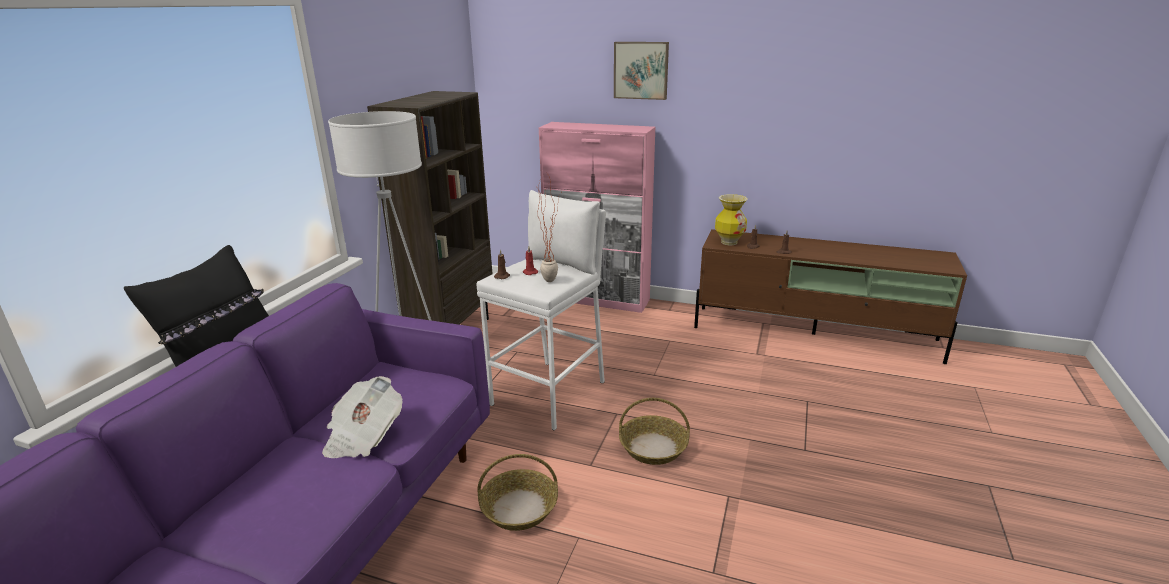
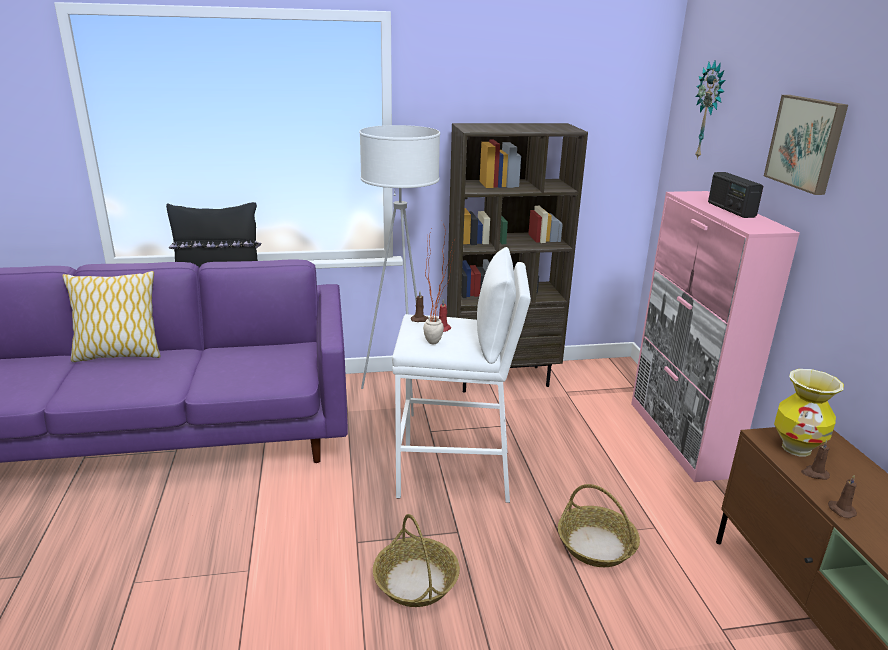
camera: 60 degrees right, 0 degrees up
(219, 500) = (119, 354): none -> pillow
(363, 436) = (206, 373): newspaper -> none
(519, 508) = (272, 518): basket -> basket (596, 545)
(530, 63) = (709, 111): none -> wall clock
(598, 126) = (730, 210): none -> radio

